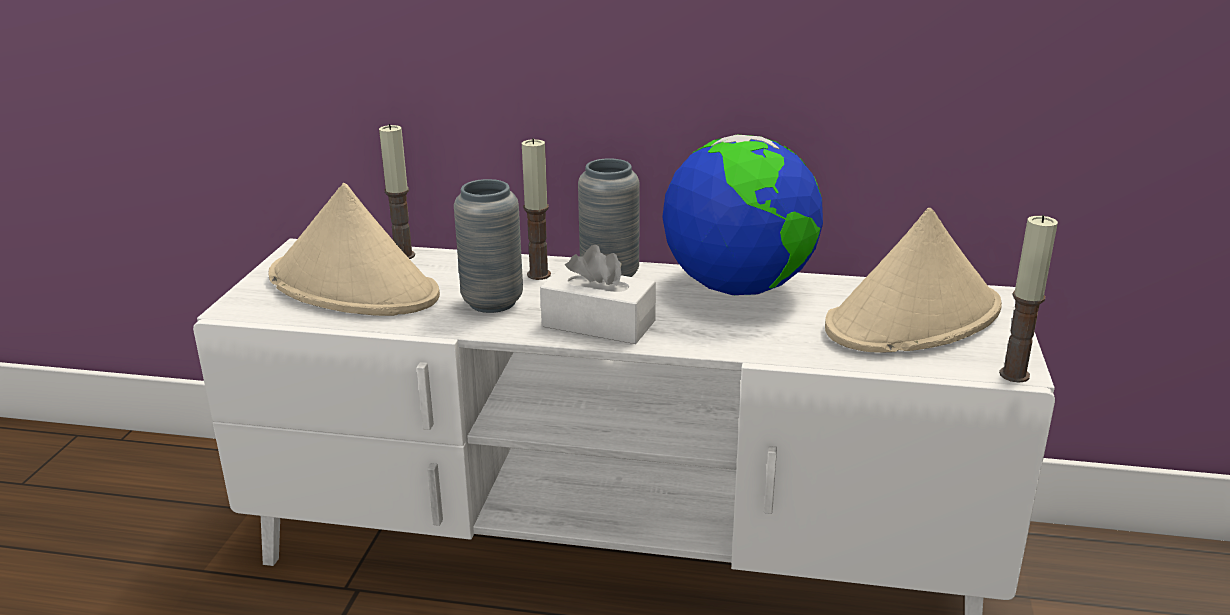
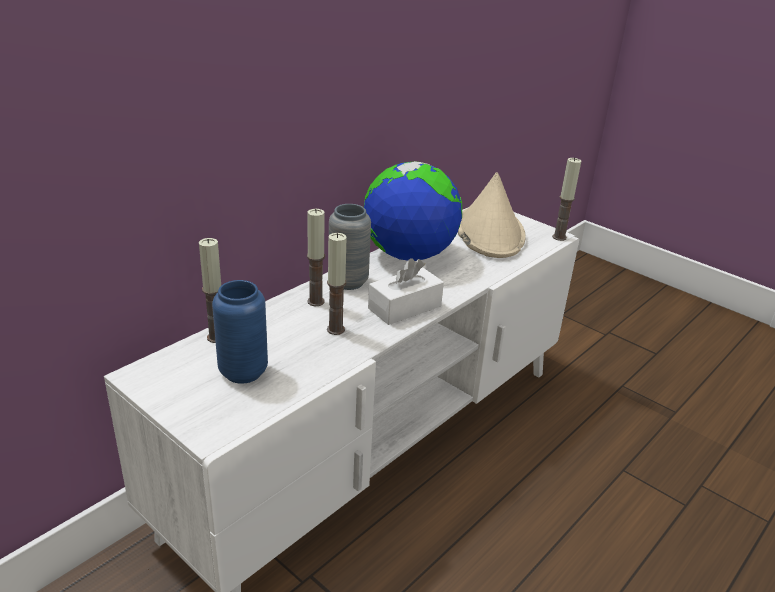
camera: 60 degrees left, 5 degrees up
(354, 287) = (243, 372): beige hat -> blue vase
(492, 302) = (335, 329): grey vase -> candle

